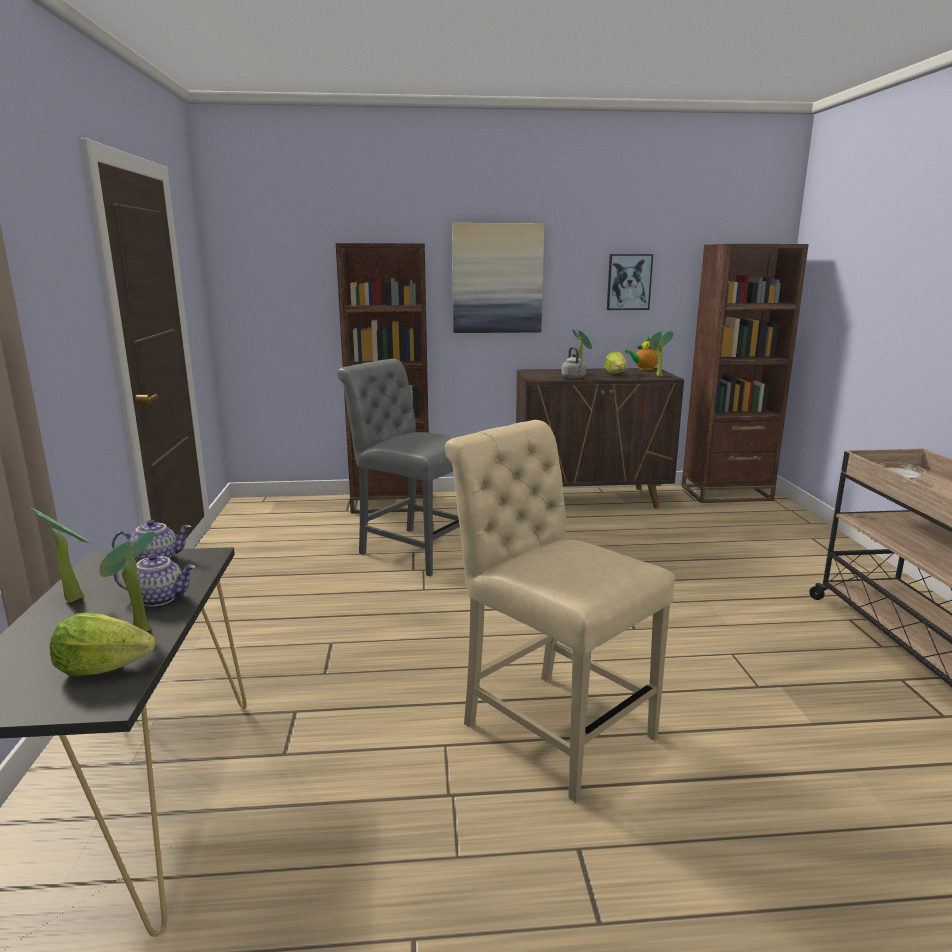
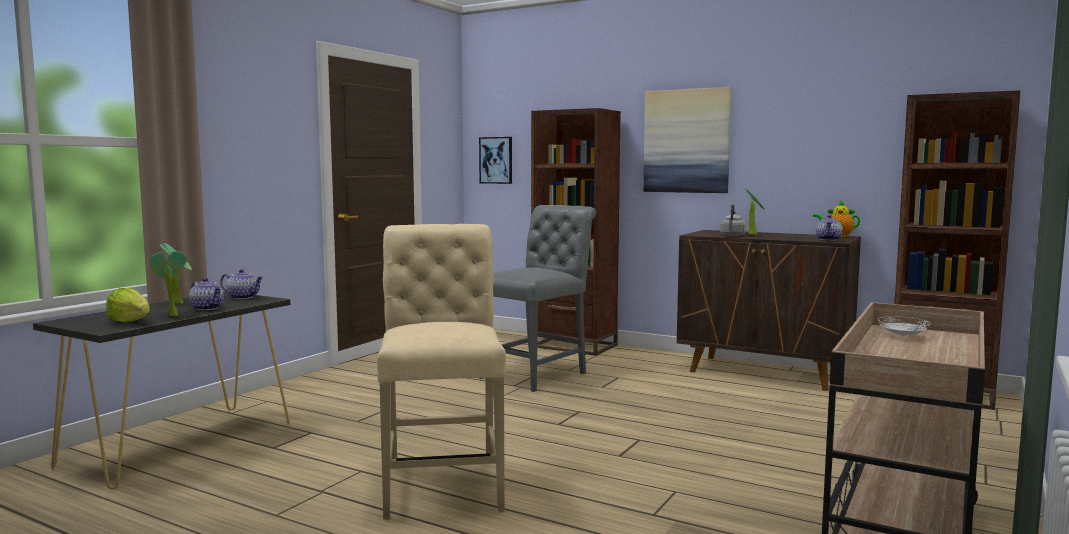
camera: 35 degrees right, 10 degrees down
(414, 549) = (537, 374): grey chair -> grey chair turned 60 degrees clockwise
(616, 374) = (788, 236): lettuce -> none
(629, 282) = (824, 142): picture -> picture (496, 160)
(657, 375) = (829, 239): potted plant -> teapot

